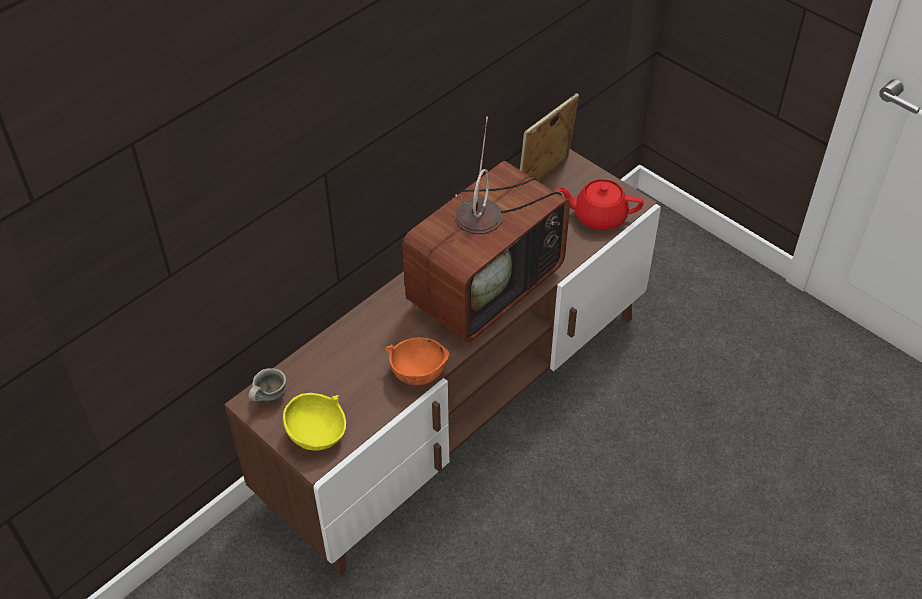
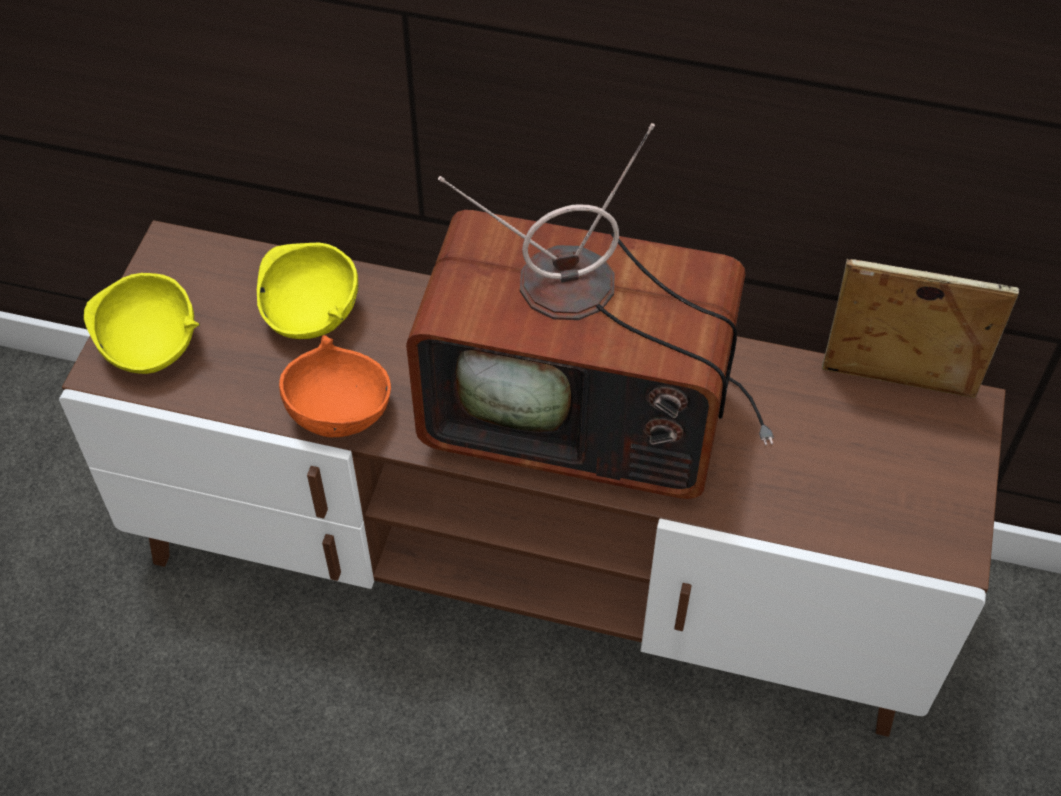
camera: 60 degrees right, 5 degrees up
(268, 397) = (190, 261): grey mug -> none
(348, 361) = (311, 316): none -> yellow bowl
(599, 216) = (872, 509): red teapot -> none

